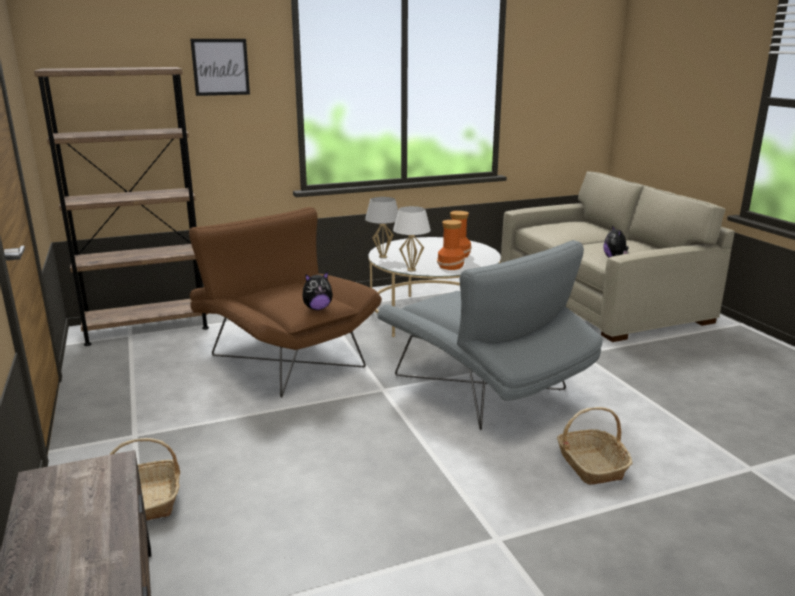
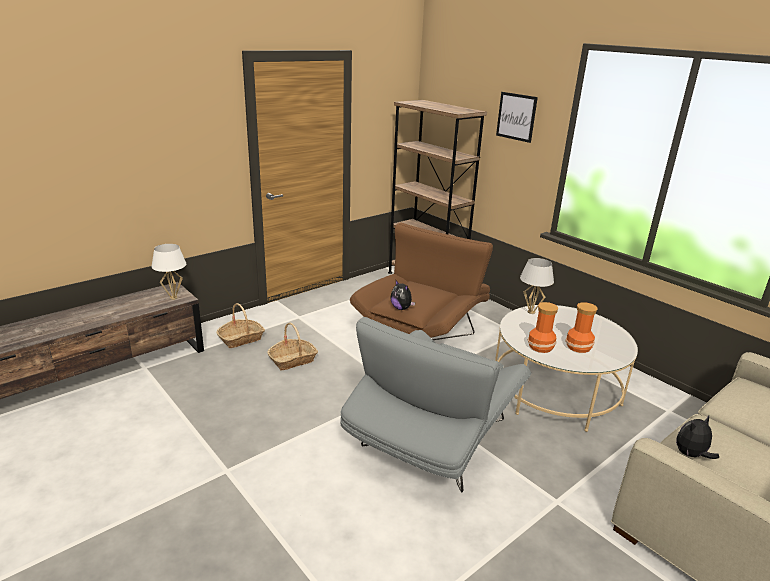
camera: 70 degrees right, 5 degrees up
(411, 270) = (511, 329): white table lamp -> white table lamp (173, 298)
(590, 465) = (333, 517): basket -> basket (293, 360)

